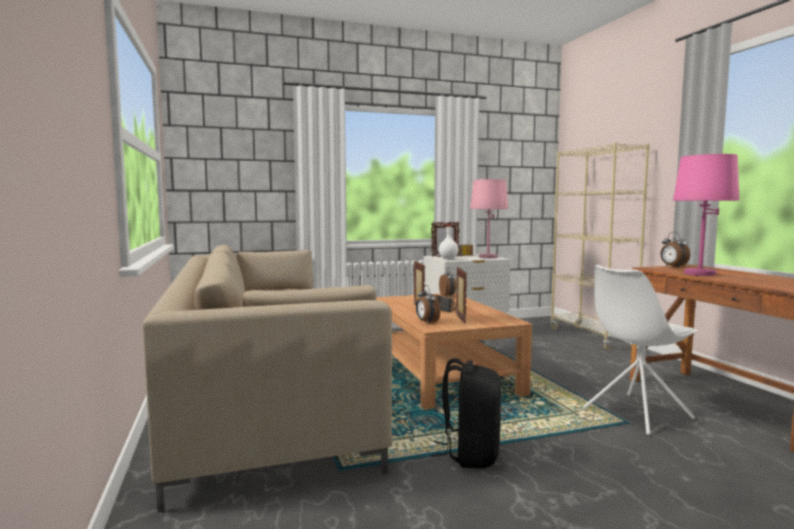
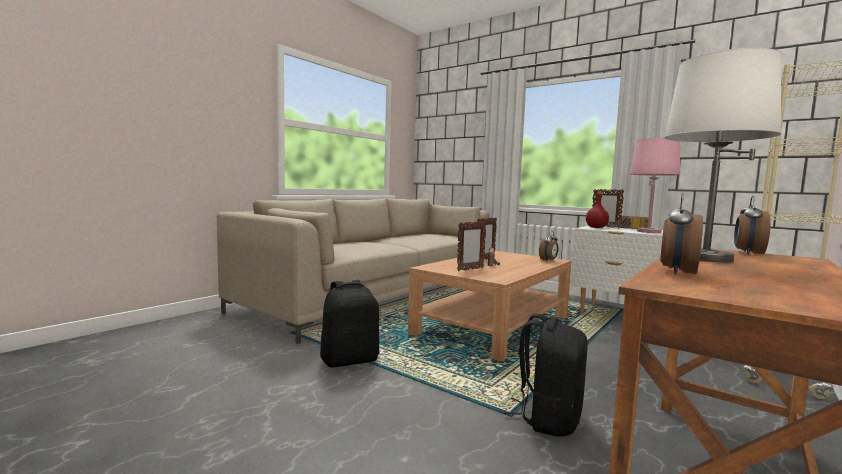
camera: 55 degrees right, 0 degrees up
(426, 322) = (440, 265): alarm clock -> alarm clock (677, 272)
(448, 258) = (596, 227): white bottle -> red bottle
(636, 413) = (548, 418): white chair -> black backpack
(700, 274) = (705, 258): pink table lamp -> white table lamp

